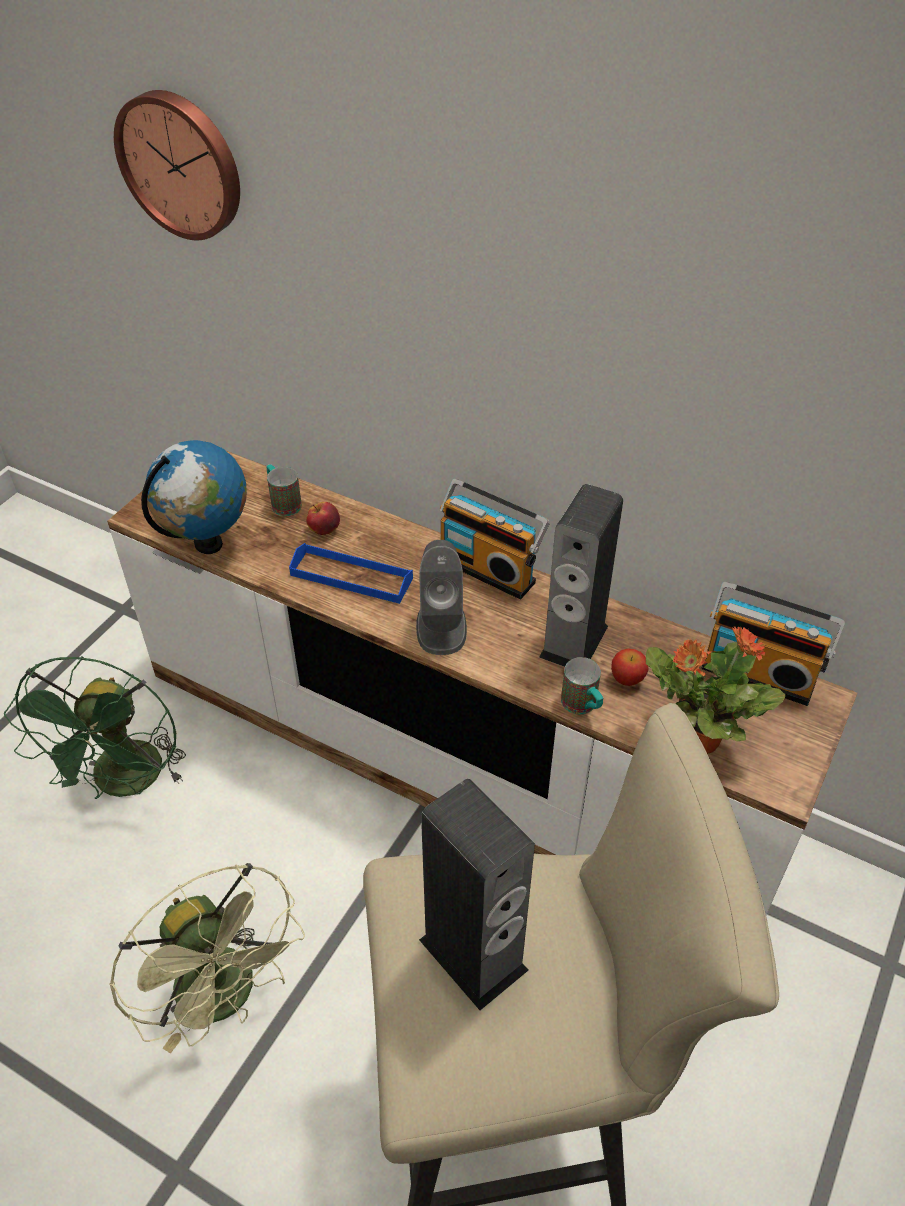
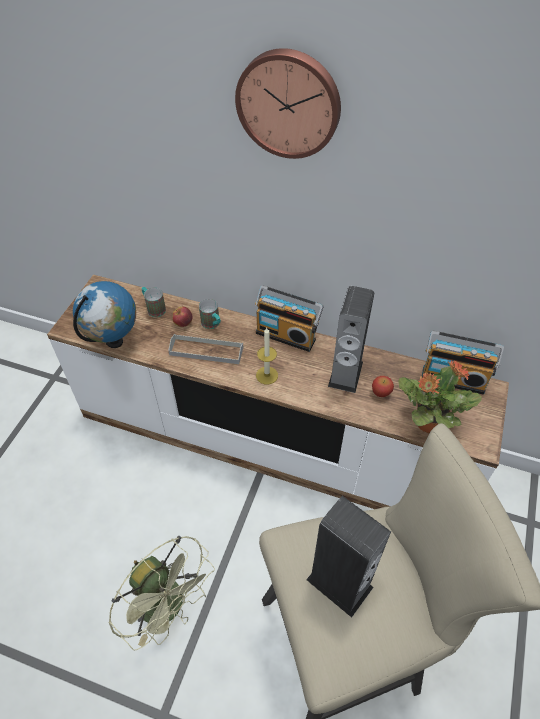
camera: 10 degrees left, 5 degrees up
(126, 783) = (80, 486): green fan -> none
(182, 164) = (69, 108): wall clock -> wall clock (289, 103)
(351, 577) = (206, 351): blue tray -> grey tray
(441, 626) = (267, 375): grey speaker -> candle
(583, 706) = (359, 413): mug -> mug (212, 325)

